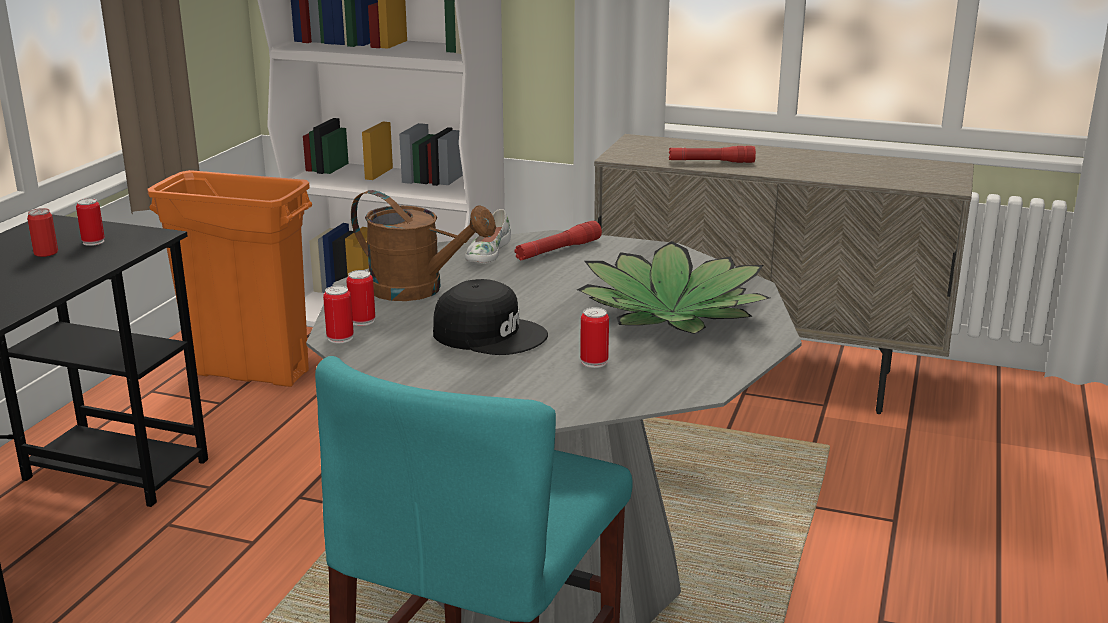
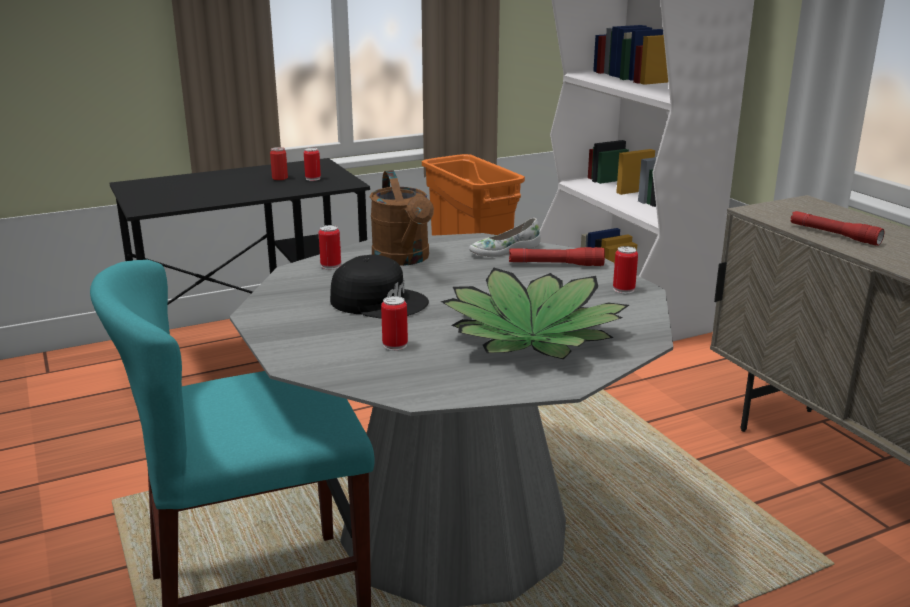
camera: 45 degrees right, 0 degrees up
(340, 338) = (296, 271): can -> can (623, 289)
(489, 333) = (379, 301): black cap -> black cap turned 45 degrees counterclockwise

